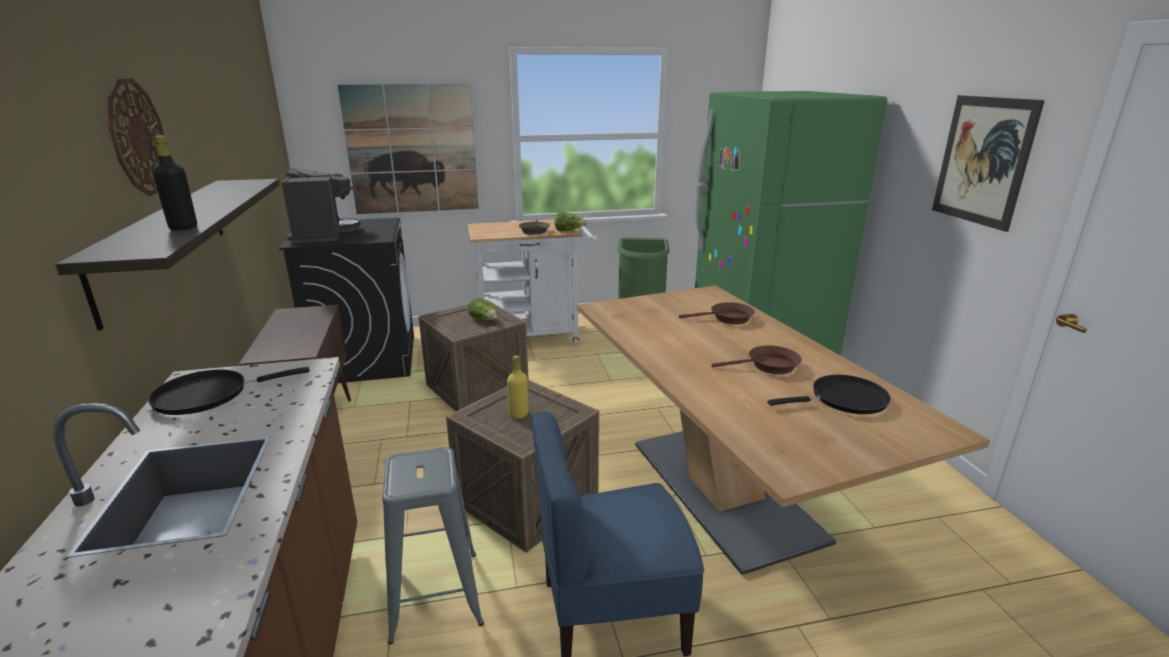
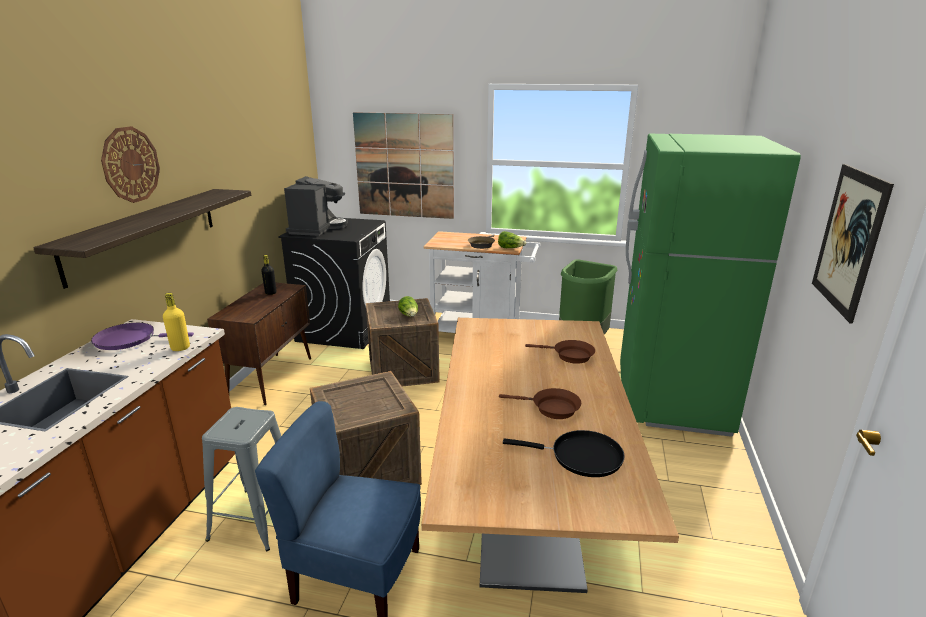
camera: 25 degrees right, 0 degrees up
(183, 228) = (128, 228): black bottle -> black bottle (270, 293)
(208, 395) = (130, 340): black frying pan -> purple frying pan
(519, 414) = (359, 399): yellow bottle -> yellow bottle (180, 348)

